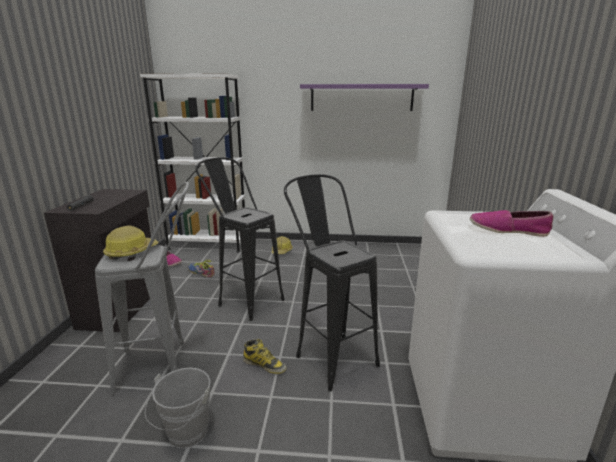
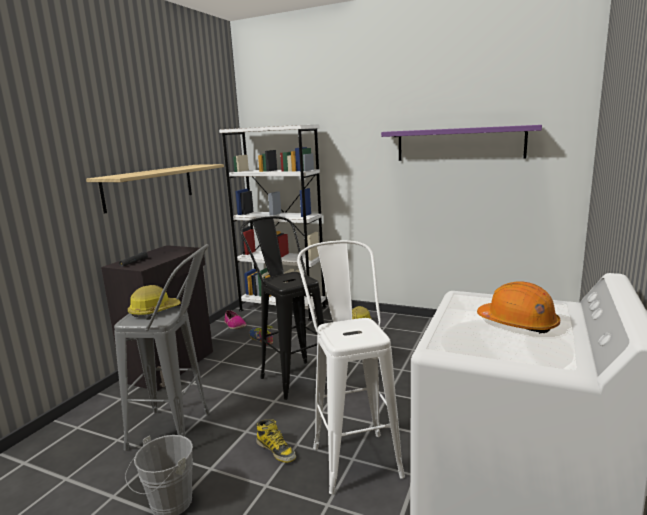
camera: 20 degrees right, 5 degrees down
(81, 128) = (149, 187): none -> shelf
(329, 354) = (352, 452): black stool -> white stool
(507, 230) = (518, 324): shoe -> orange hard hat

